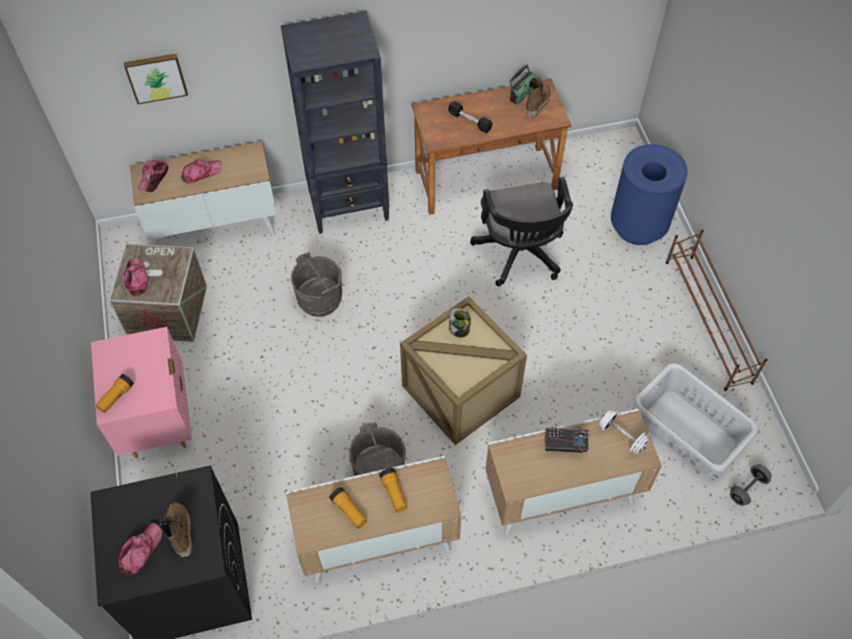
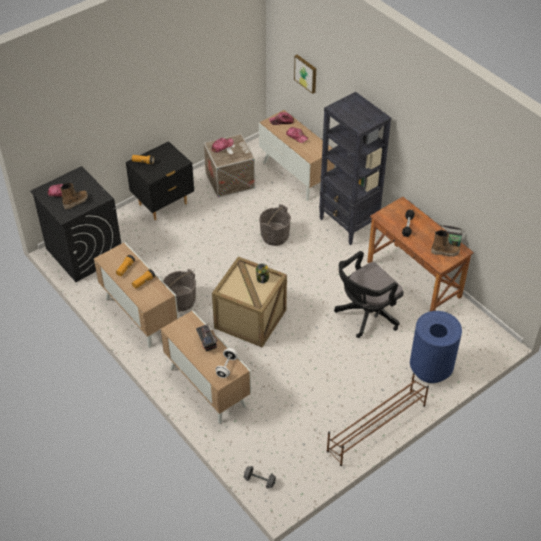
camera: 65 degrees right, 10 degrees down
(158, 422) = (163, 204): pink nightstand -> black nightstand
(687, 433) = (283, 438): grey laundry basket -> none

